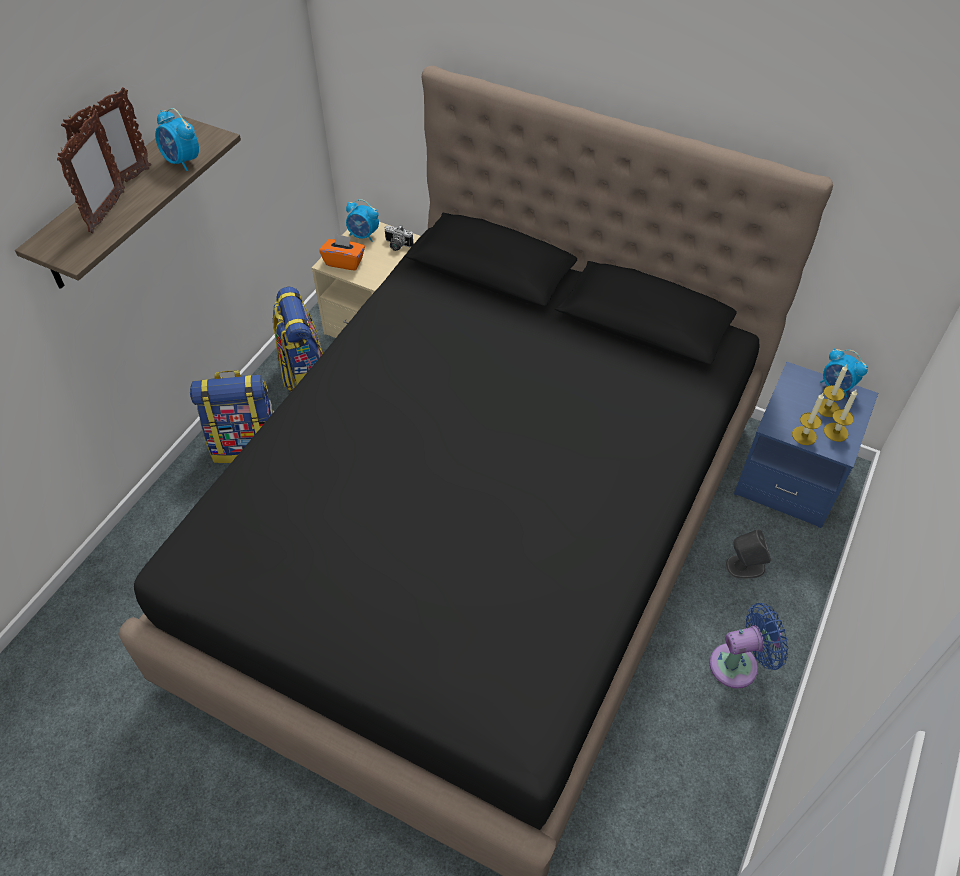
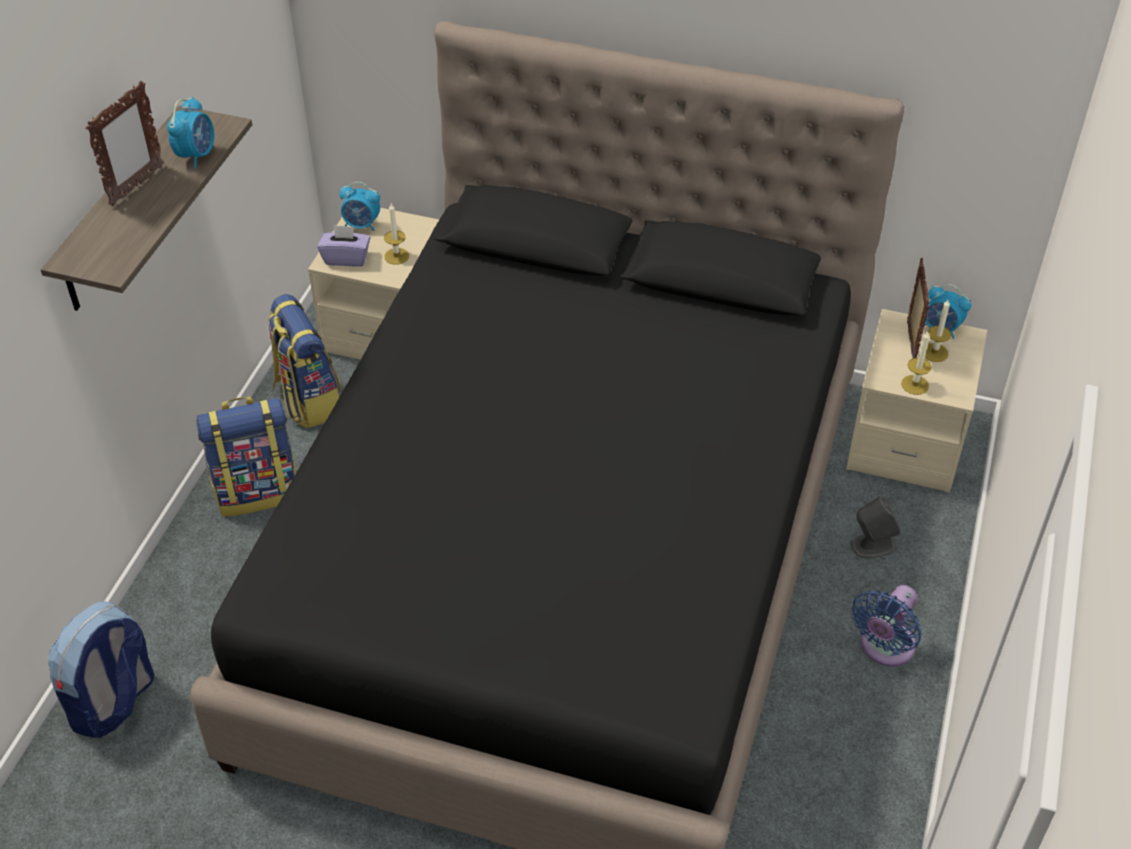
camera: 10 degrees left, 5 degrees down
(89, 611) = (113, 703): none -> backpack
(107, 212) = (131, 218): picture frame -> picture frame (910, 343)
(182, 161) = (196, 155): alarm clock -> alarm clock turned 105 degrees counterclockwise
(344, 262) = (346, 258): orange tissue box -> purple tissue box
(397, 245) = (405, 232): camera -> none
(739, 664) = (884, 648): blue fan -> blue fan turned 150 degrees clockwise
(790, 476) = (905, 441): blue nightstand -> beige nightstand
(836, 432) = (948, 377): candle -> candle (396, 256)

